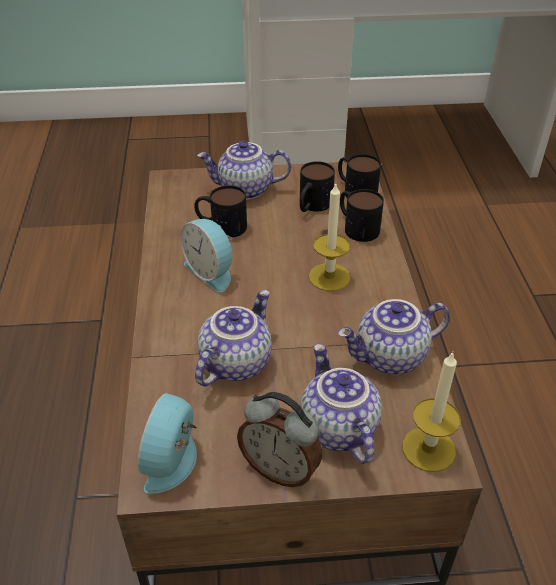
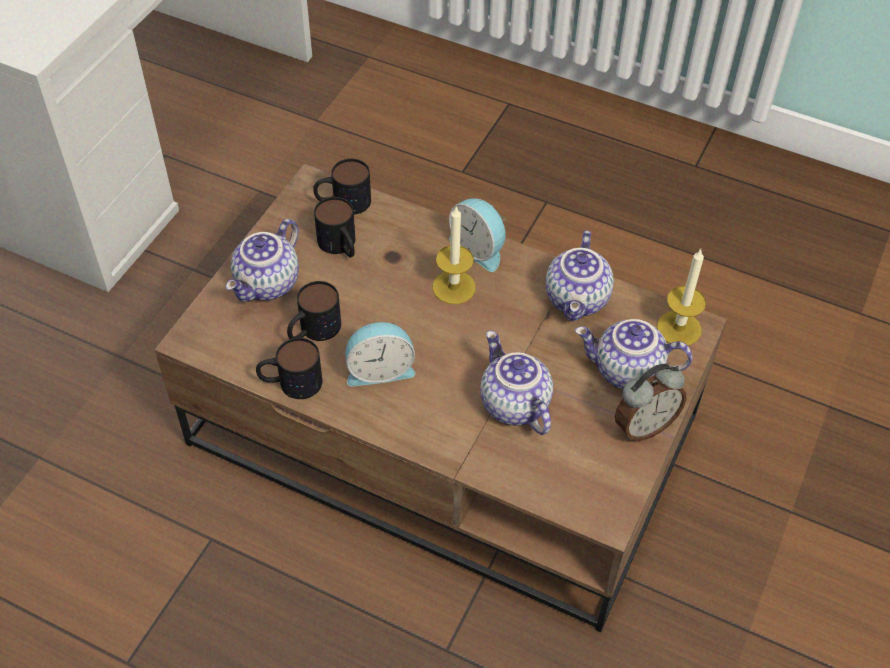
camera: 60 degrees left, 10 degrees up
(175, 461) = (595, 492): alarm clock -> alarm clock (479, 248)
(356, 226) = (399, 231): mug -> mug (290, 383)

